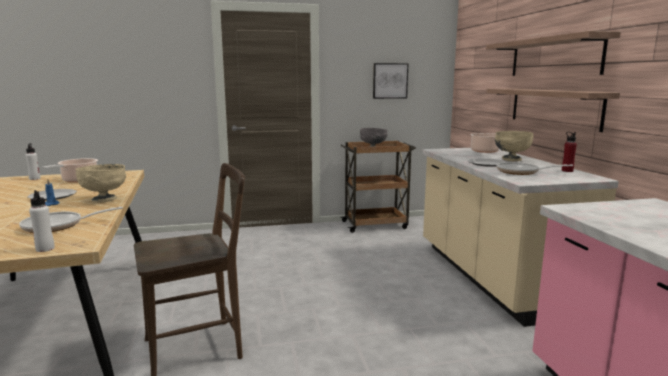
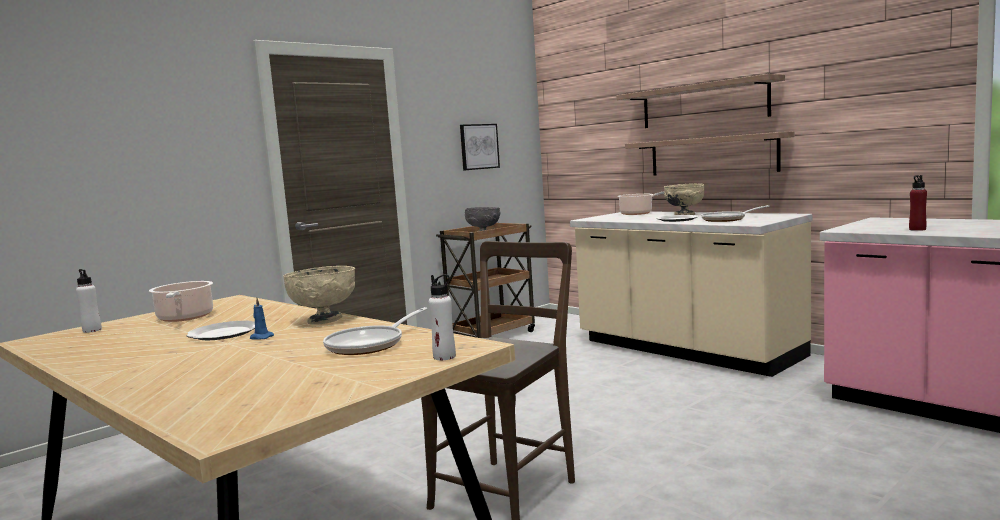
camera: 30 degrees left, 5 degrees down
(567, 171) = (756, 214): red bottle -> red bottle (917, 229)

